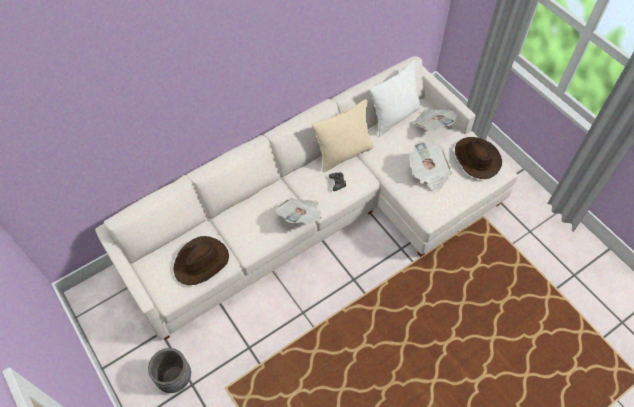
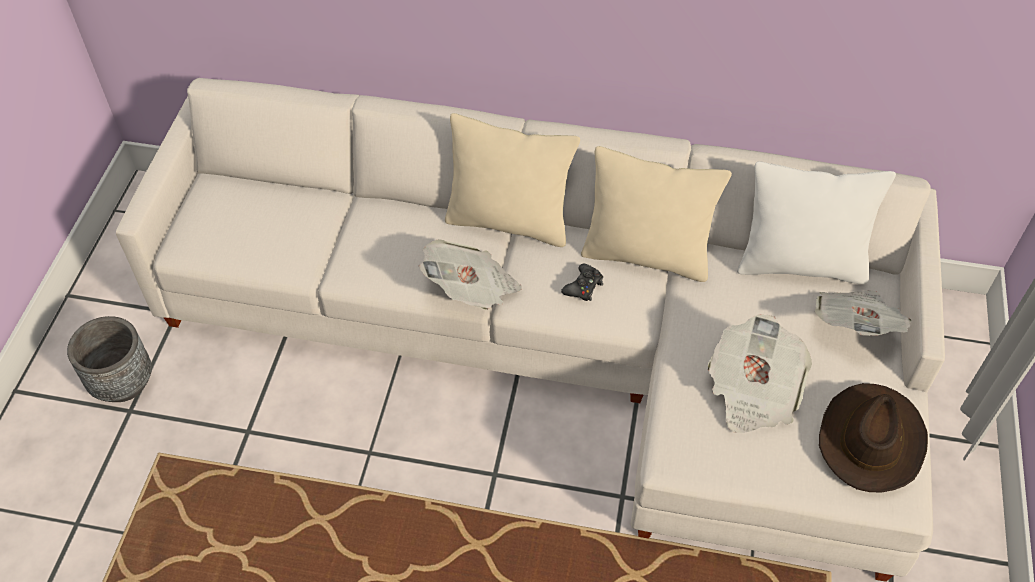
camera: 45 degrees right, 5 degrees down
(201, 262) = (271, 239): brown hat -> none
(283, 180) = (509, 222): none -> beige pillow

